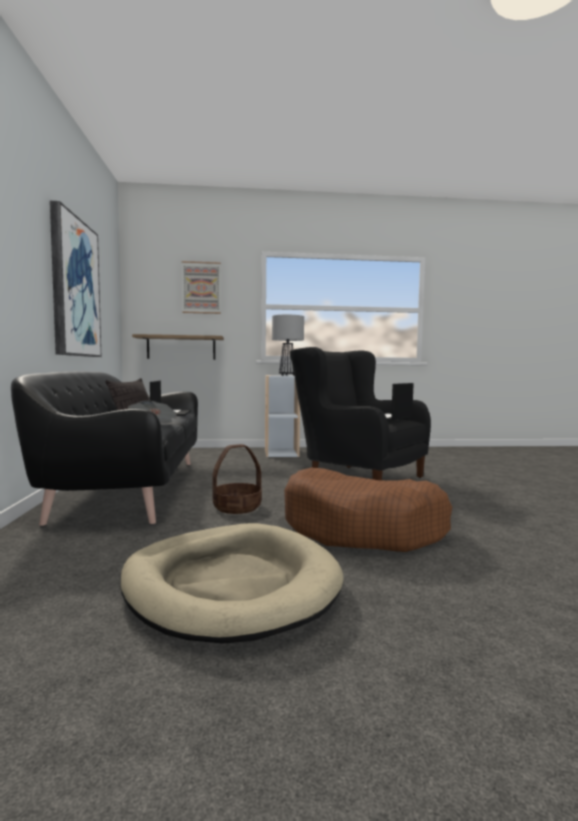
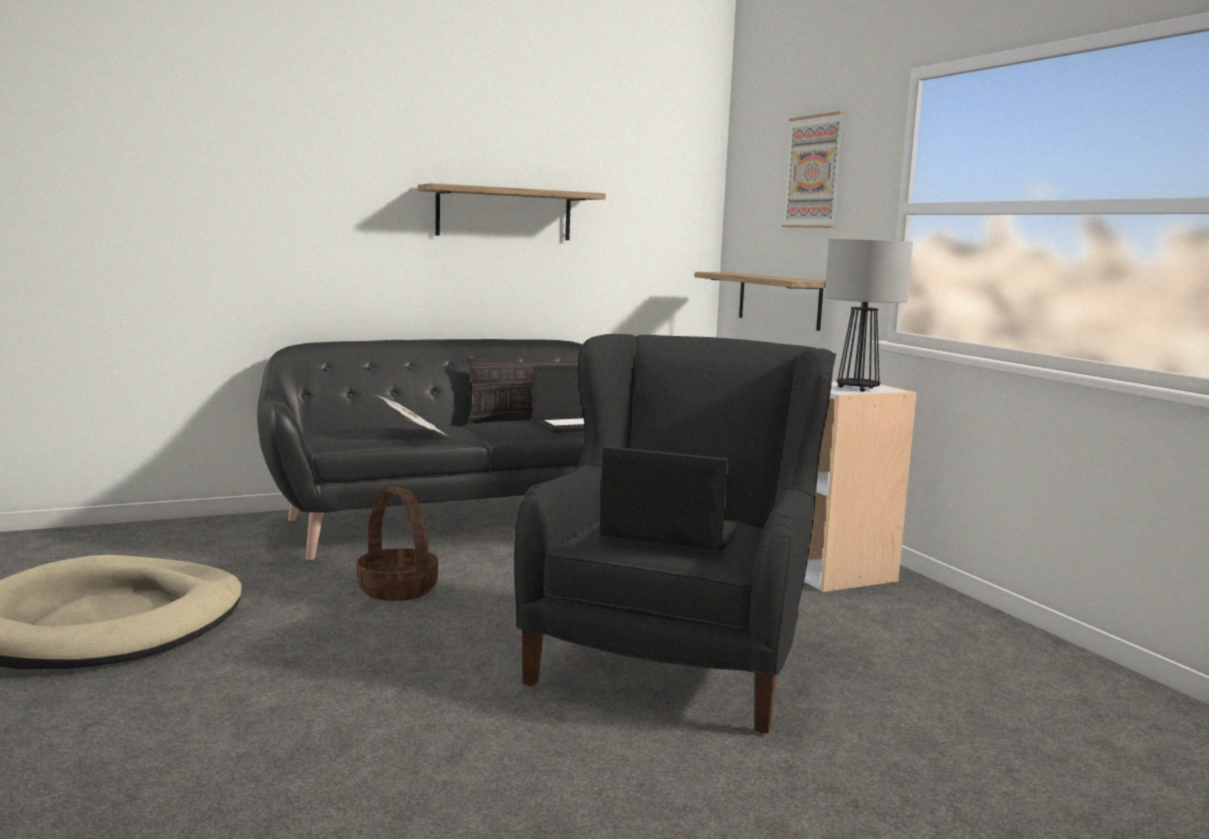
camera: 70 degrees right, 5 degrees up
(74, 288) = (504, 213): picture -> shelf
(362, 529) = (316, 680): brown dog bed -> none

